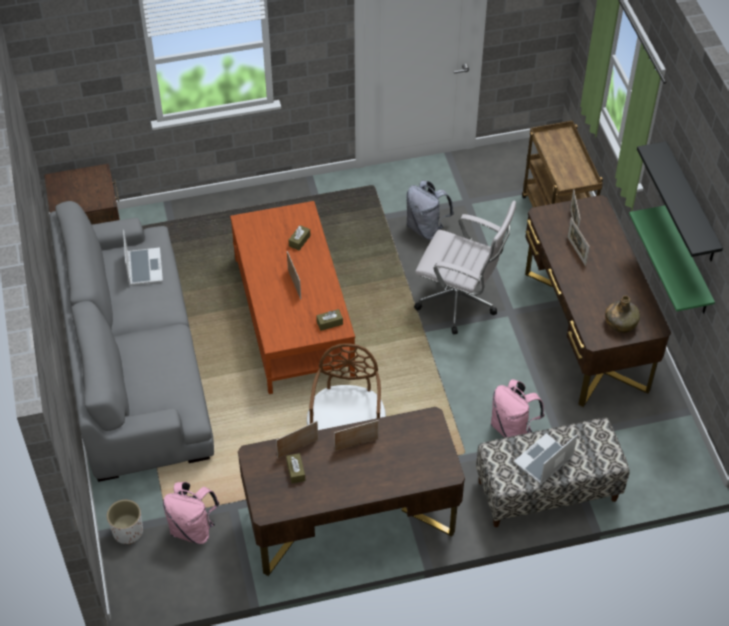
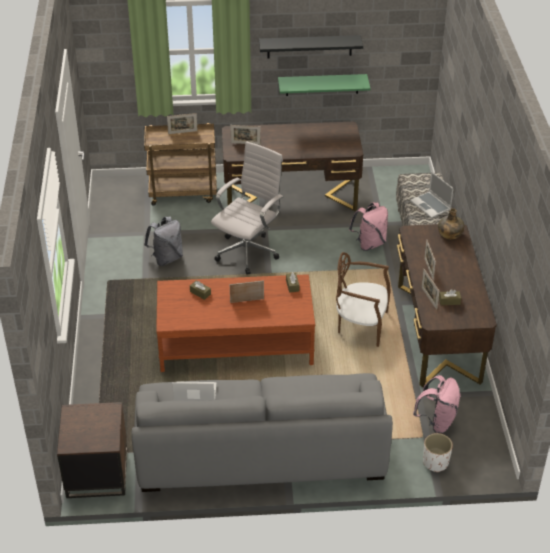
camera: 80 degrees left, 10 degrees down
(576, 251) = (272, 146): picture frame -> picture frame (182, 132)
(620, 323) = (341, 139): green bottle -> green bottle (449, 233)

